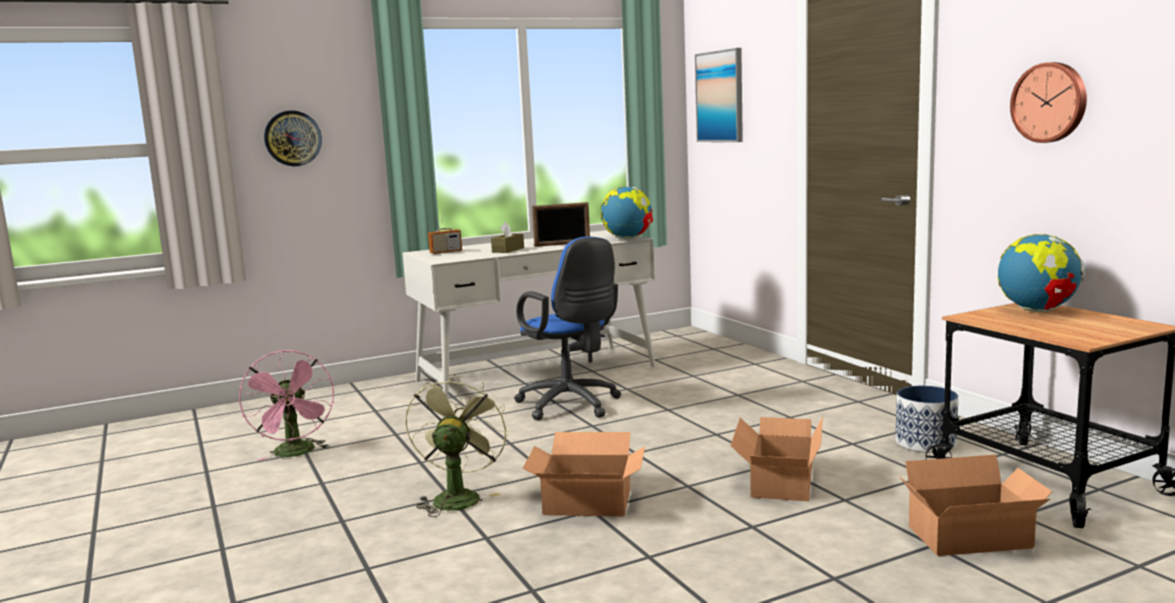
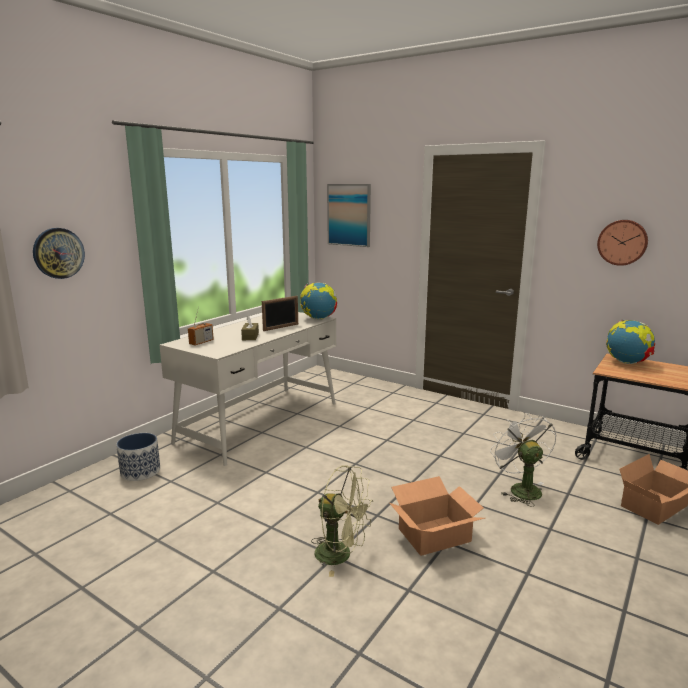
camera: 30 degrees left, 5 degrees up
(296, 453) = (151, 544): pink fan -> none
(457, 497) = (341, 555): green fan -> green fan turned 135 degrees clockwise
(572, 406) = (321, 448): blue office chair -> none
(778, 483) = (520, 488): cardboard box -> white fan
(925, 443) = (553, 440): planter -> planter (140, 471)

